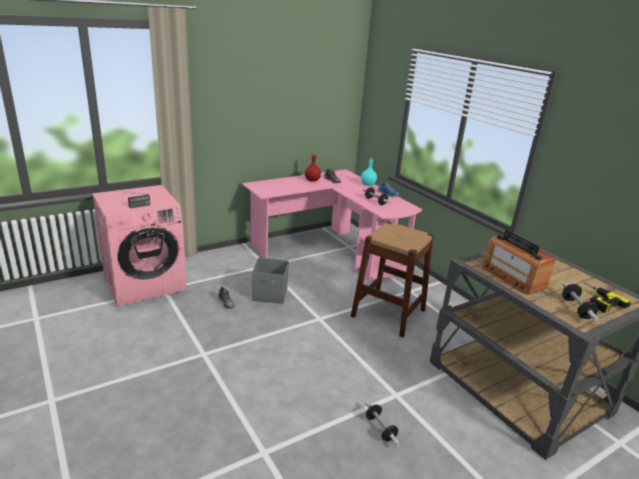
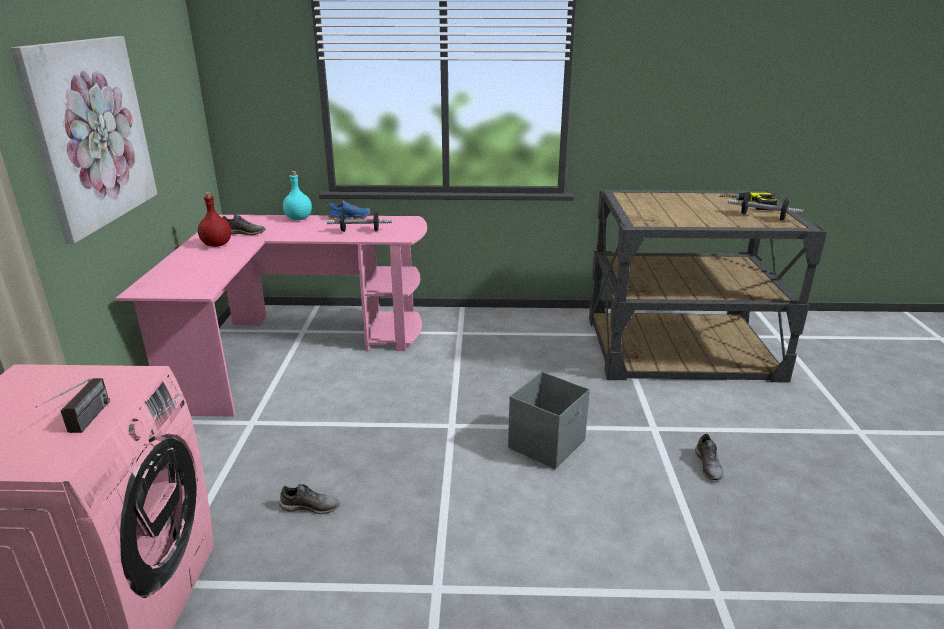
camera: 55 degrees left, 0 degrees up
(258, 111) = (91, 133): none -> picture
(270, 294) = (341, 448): grey storage box -> grey storage box (547, 444)
(380, 429) = (709, 465): dumbbell -> grey shoe
(388, 313) = (491, 366): brown stool -> none
(512, 277) = (684, 218): radio -> none

